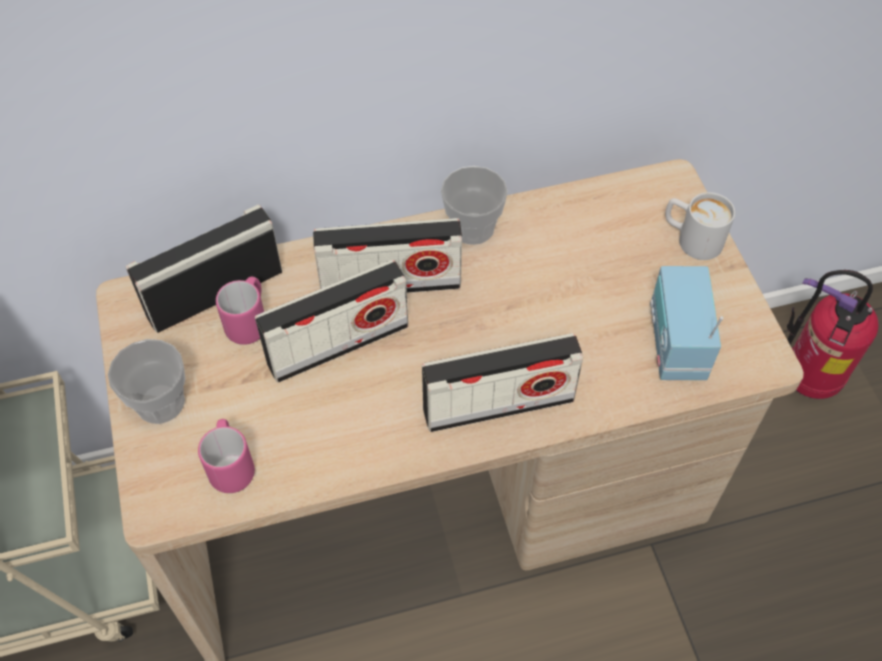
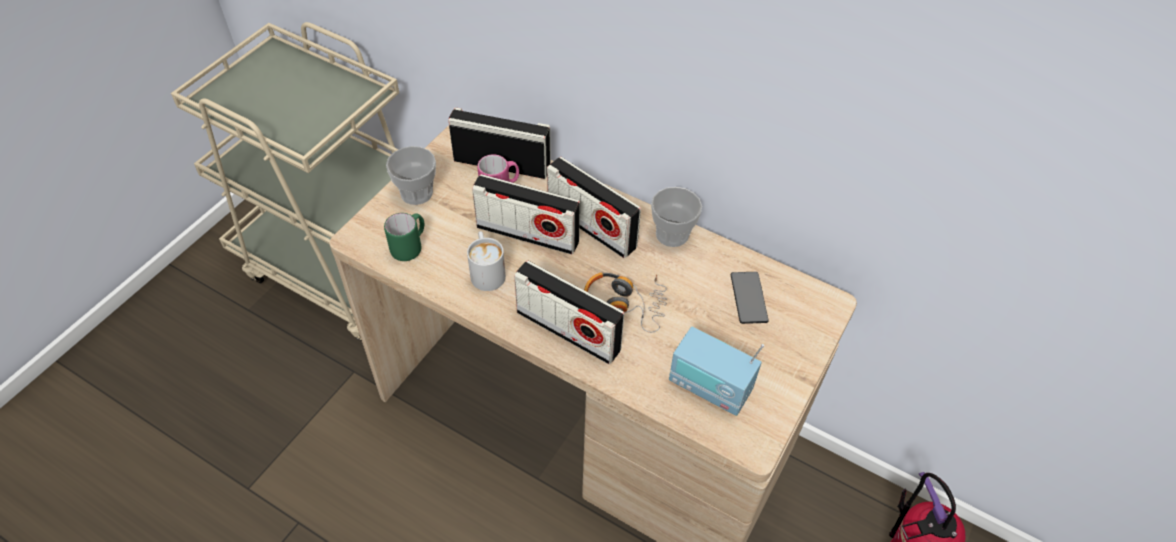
camera: 45 degrees right, 5 degrees down
(231, 465) = (410, 247): pink mug -> green mug
(515, 332) = (624, 304): none -> headphones
(608, 232) = (748, 298): none -> phone
(675, 343) = (709, 387): radio -> radio turned 105 degrees counterclockwise
(691, 238) = (797, 342): white mug -> white mug (486, 271)

